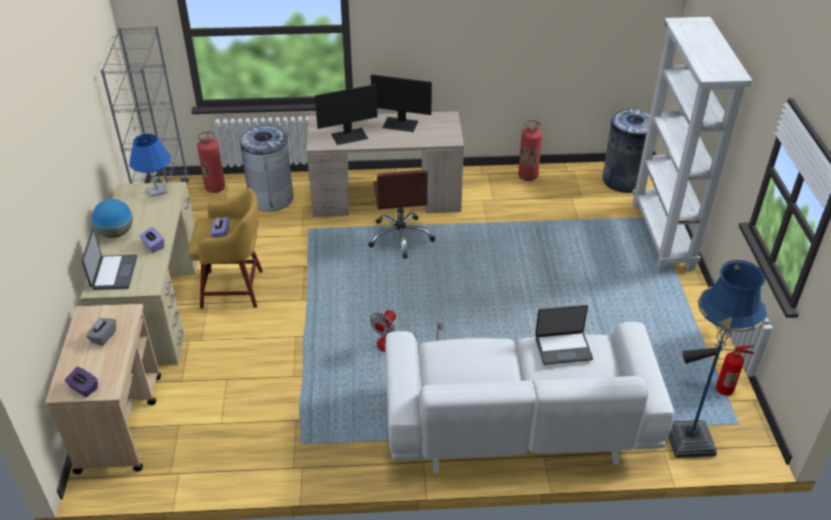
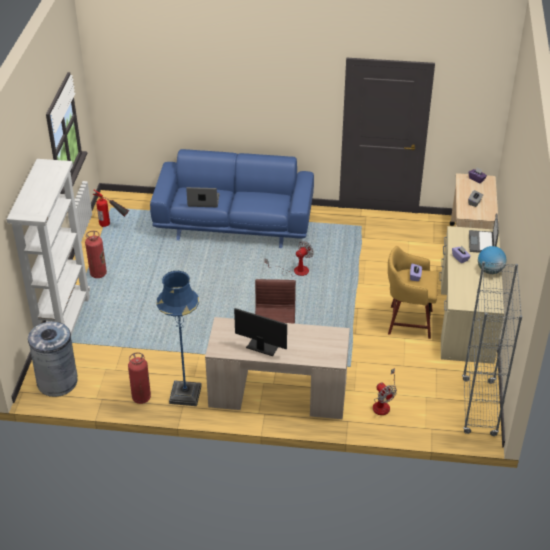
camera: 170 degrees left, 0 degrees up
(157, 191) = (469, 302): blue table lamp -> none
(215, 188) = (436, 422): fire extinguisher -> fire extinguisher (98, 274)
(271, 198) = (383, 404): grey trash can -> fan
(349, 136) = (310, 339): monitor -> none
(517, 421) = (235, 222): white sofa -> blue sofa
(689, 440) = (143, 204): blue floor lamp -> blue floor lamp (185, 394)

